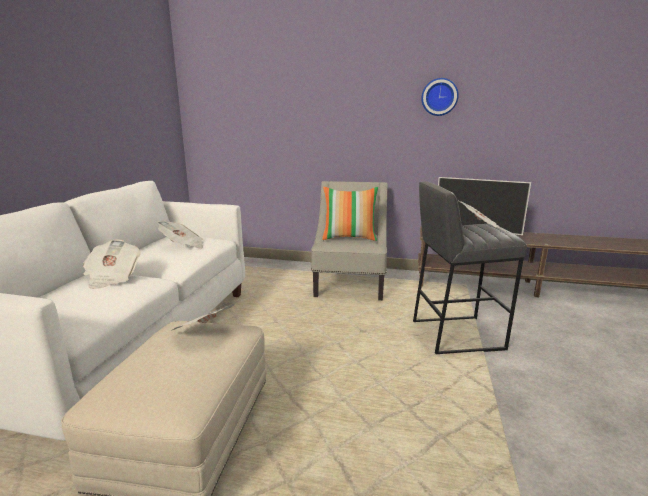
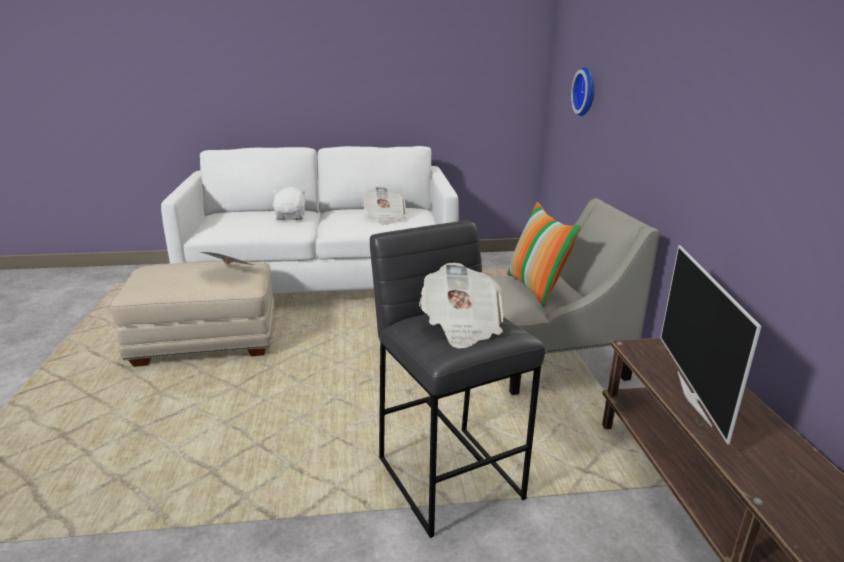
camera: 70 degrees right, 5 degrees up
(112, 277) = (291, 216): newspaper -> white plush toy
(439, 97) = (765, 77): wall clock -> wall clock (586, 91)

